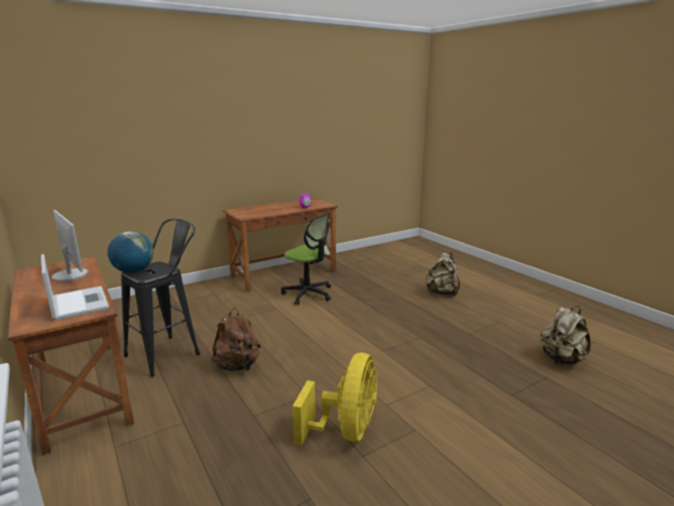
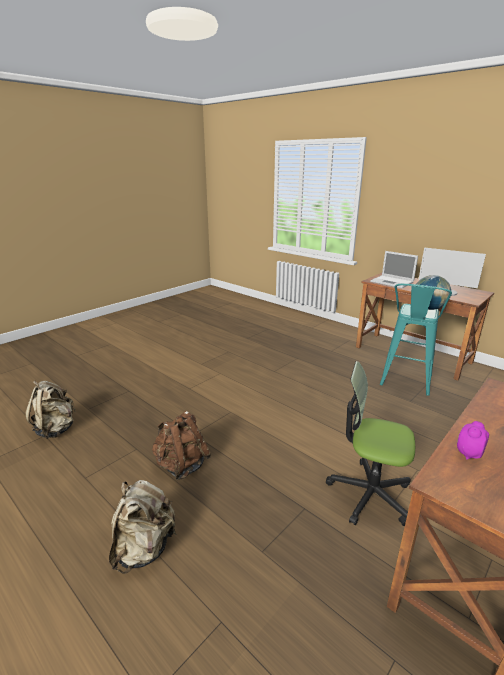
camera: 165 degrees right, 5 degrees up
(169, 352) = (405, 383): black stool -> turquoise stool
(238, 366) = (339, 381): brown backpack -> brown backpack (182, 465)
(346, 430) = (241, 359): yellow fan -> none

